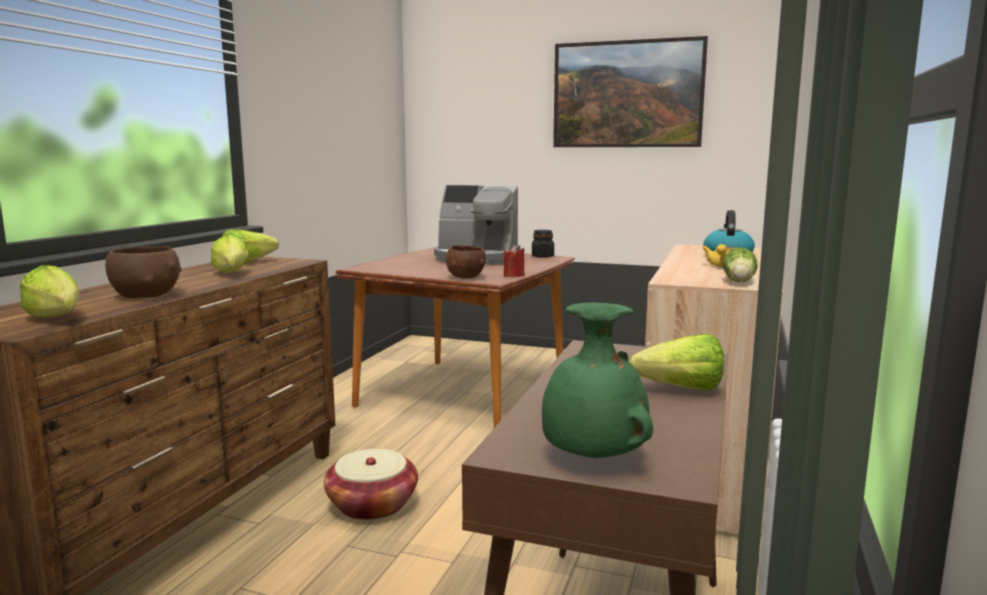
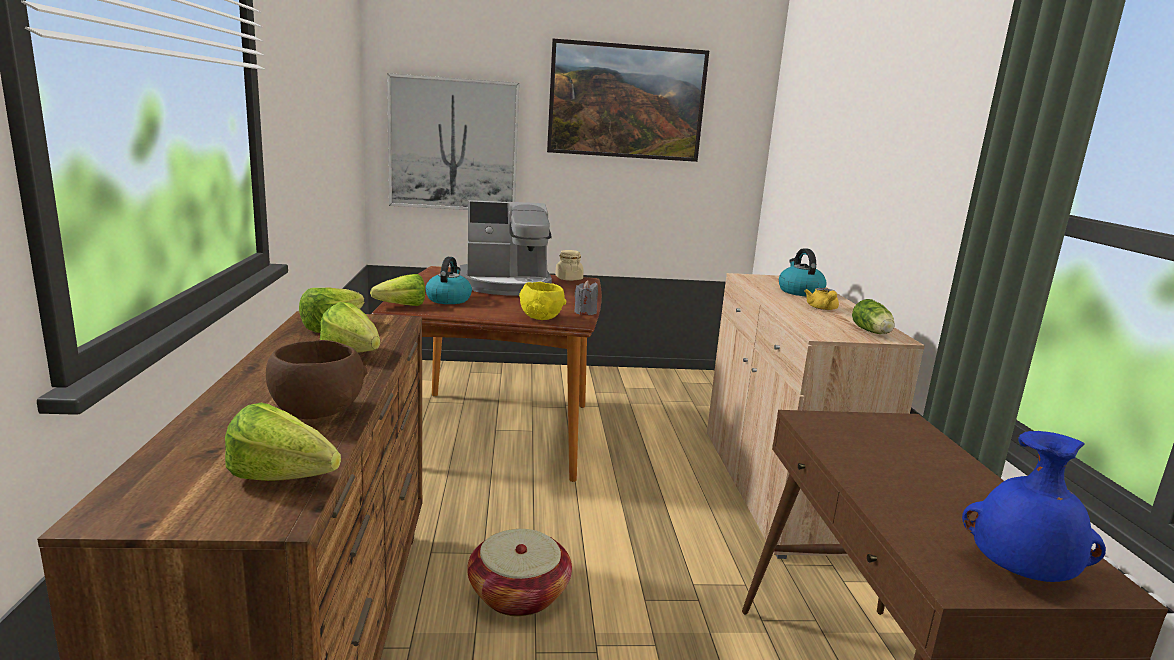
camera: 25 degrees left, 5 degrees up
(409, 265) = (448, 299): none -> kettle
(465, 277) = (541, 318): brown bowl -> yellow bowl
(474, 146) = (453, 145): none -> picture
(514, 276) = (585, 312): red candle -> grey candle
(542, 256) = (568, 279): black jar -> beige jar
(592, 457) = (1020, 573): green vase -> blue vase
(672, 389) = (947, 468): lettuce -> lettuce (397, 306)

